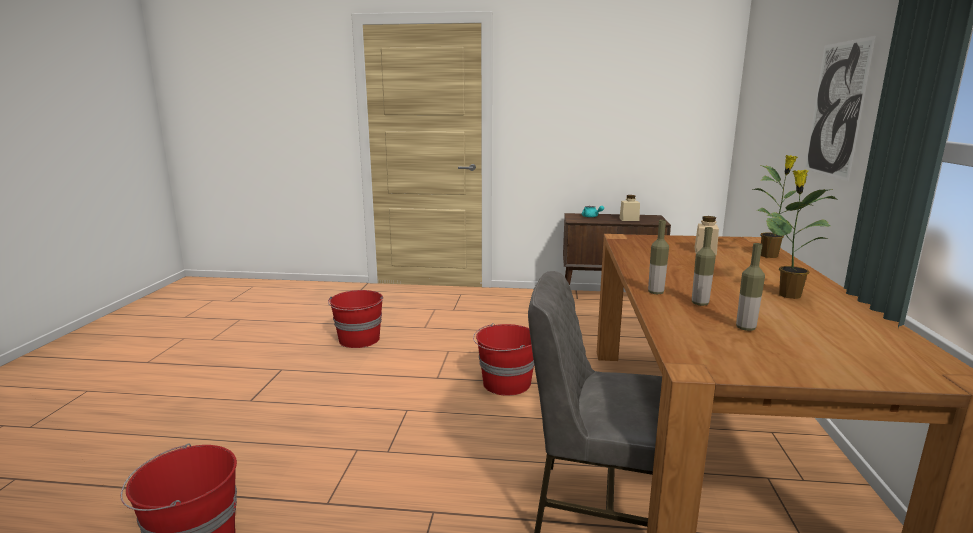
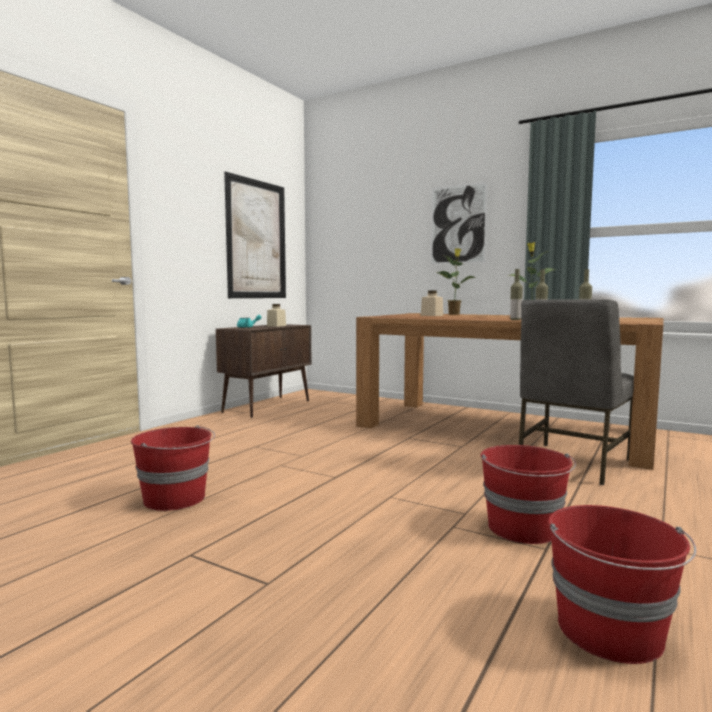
camera: 65 degrees left, 10 degrees down
(505, 384) = (378, 457): red bucket -> red bucket (523, 529)
(640, 119) = (257, 239): none -> picture

